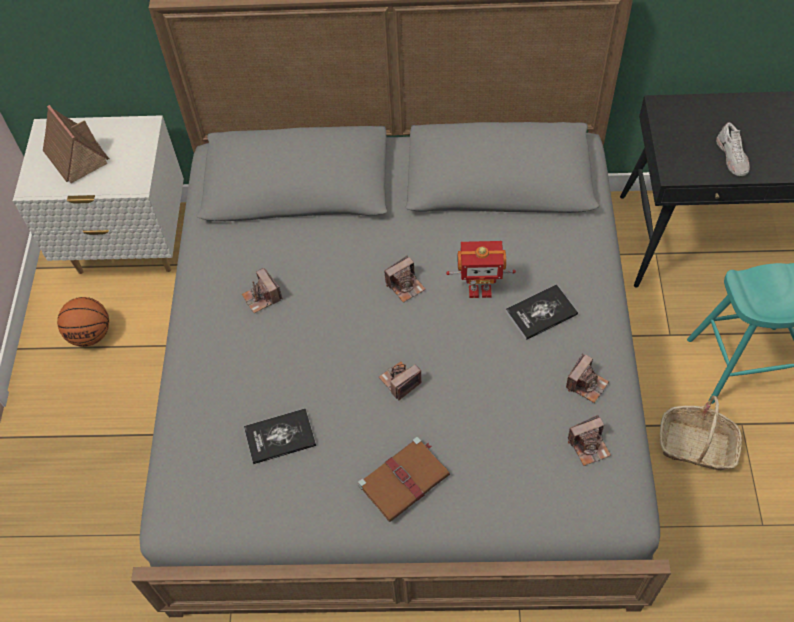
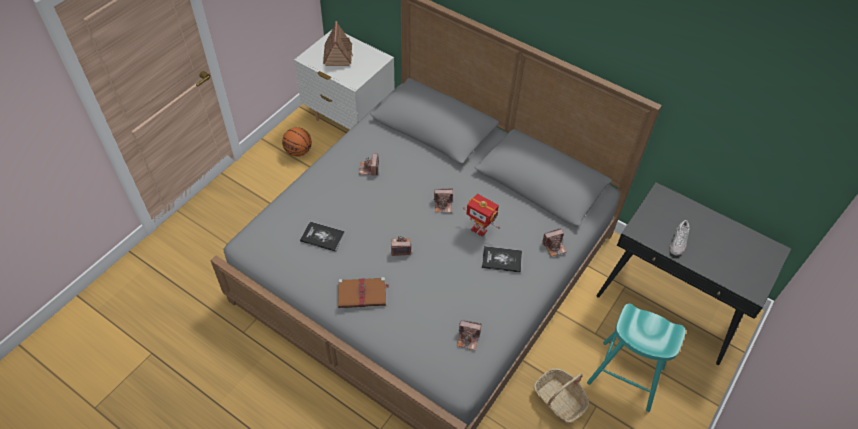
camera: 30 degrees right, 5 degrees down
(586, 384) = (494, 309): camera -> camera (554, 246)

